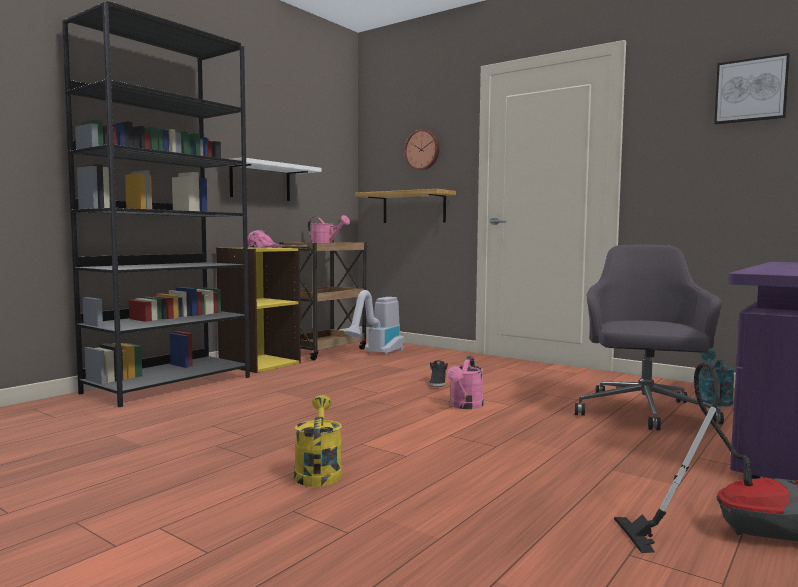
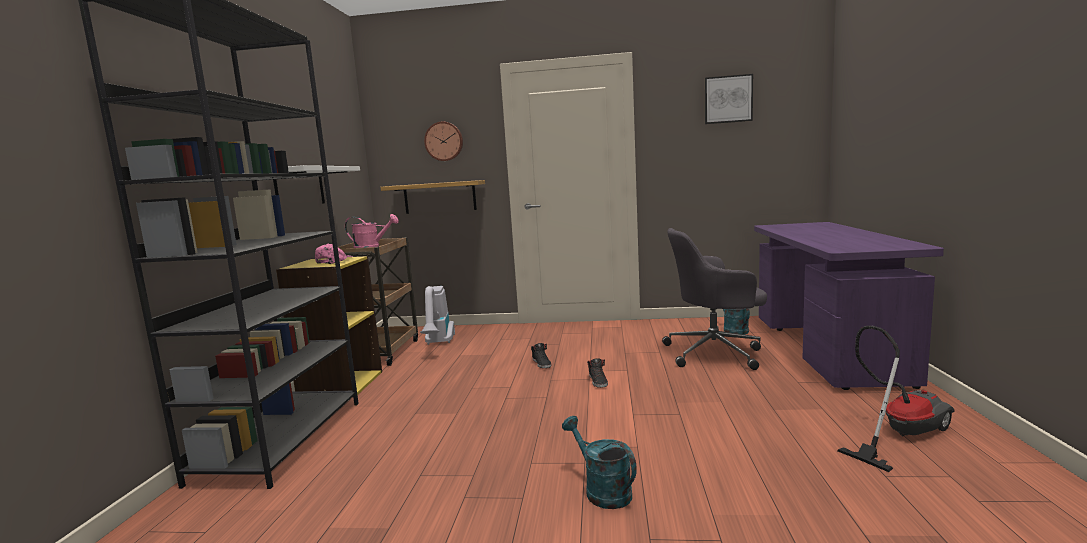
camera: 30 degrees left, 5 degrees up
(318, 472) = (602, 490): yellow watering can -> turquoise watering can
(465, 406) = (598, 381): pink watering can -> black shoe
(643, 413) = (715, 353): grey office chair -> grey office chair turned 75 degrees counterclockwise

